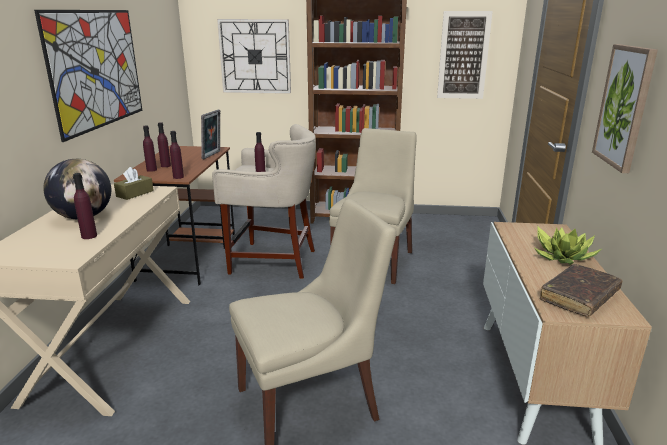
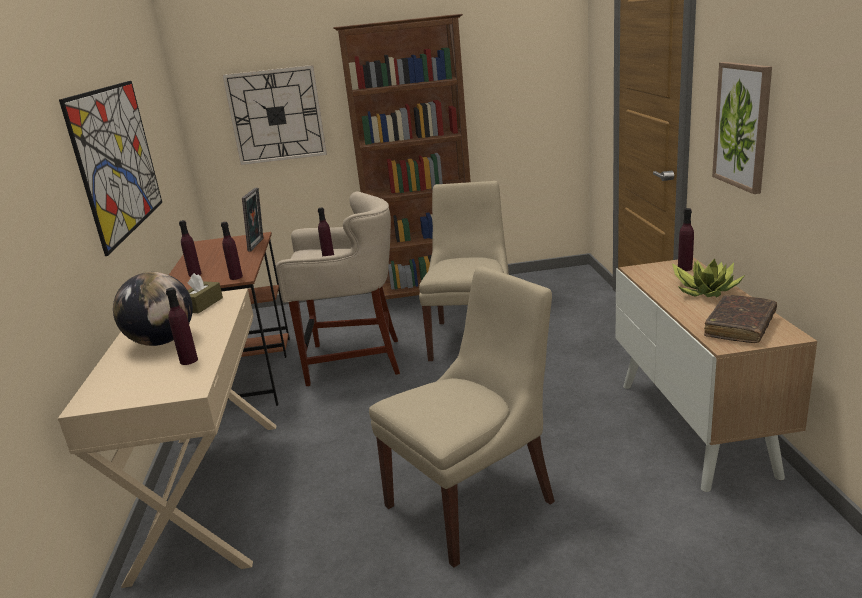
camera: 10 degrees left, 0 degrees up
(165, 166) = (208, 266): purple bottle -> purple bottle (685, 268)
(463, 55) = (526, 84): picture -> none

